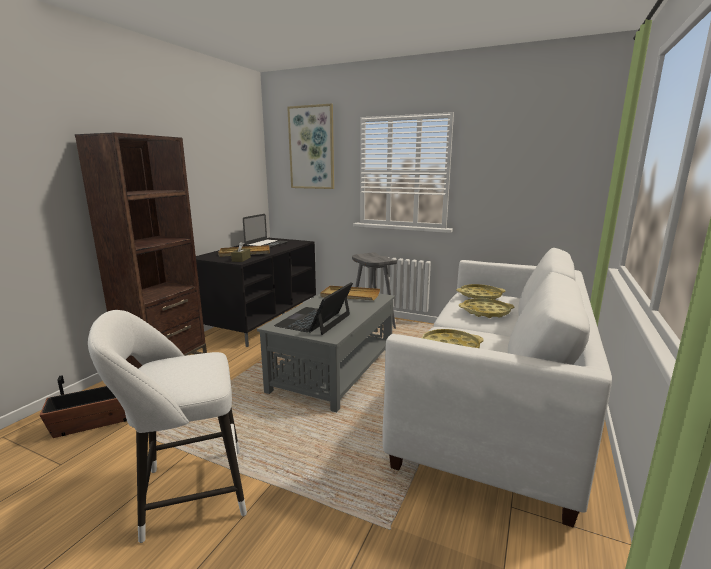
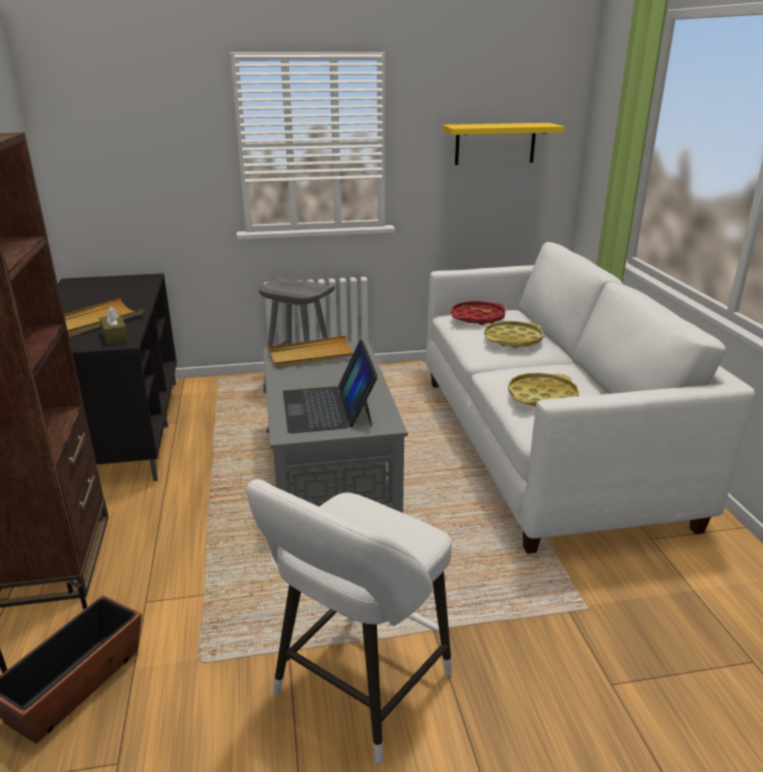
camera: 35 degrees left, 10 degrees up
(266, 244) = (91, 294): laptop -> none
(311, 148) = (135, 105): picture -> none
(480, 296) = (477, 318): yellow tray -> red tray
(534, 175) = (495, 143): none -> yellow shelf

